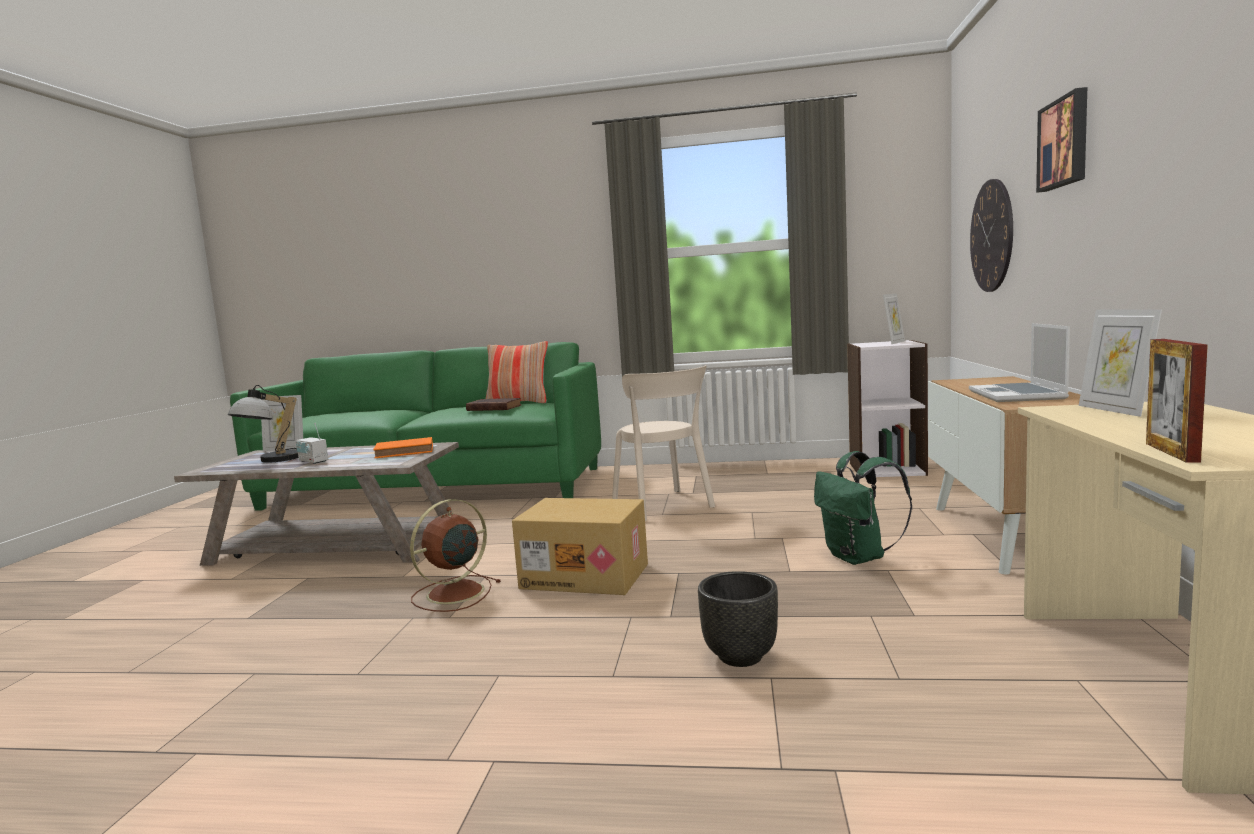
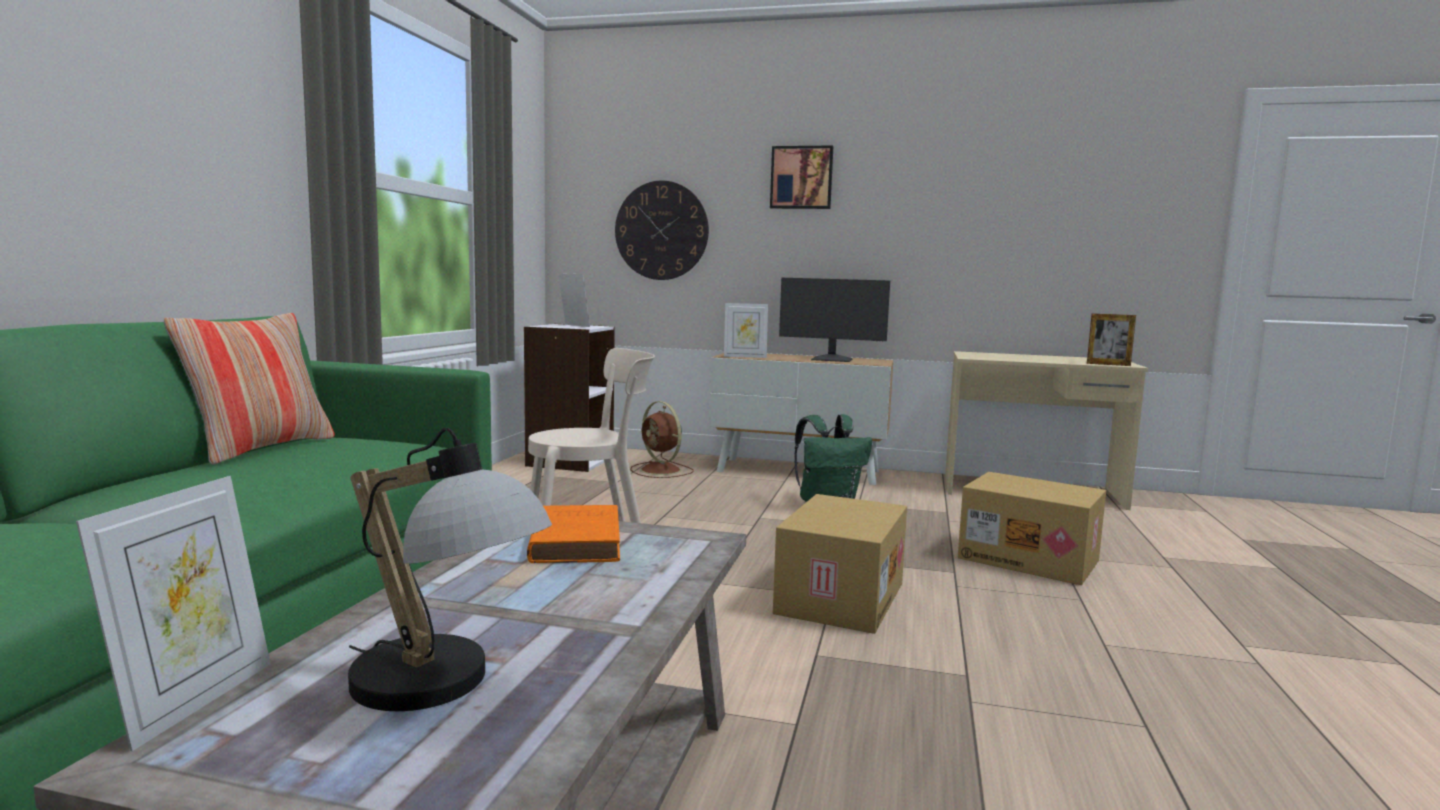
camera: 85 degrees left, 0 degrees up
(313, 461) = (561, 621): radio -> none
(453, 594) = (885, 676): brown fan -> brown fan (661, 470)
(493, 408) = (329, 457): brown book -> none
(741, 657) = (1029, 559): black planter -> cardboard box
(1018, 395) = (832, 359): laptop -> monitor
(1115, 410) = (984, 356): picture frame -> picture frame (745, 357)

